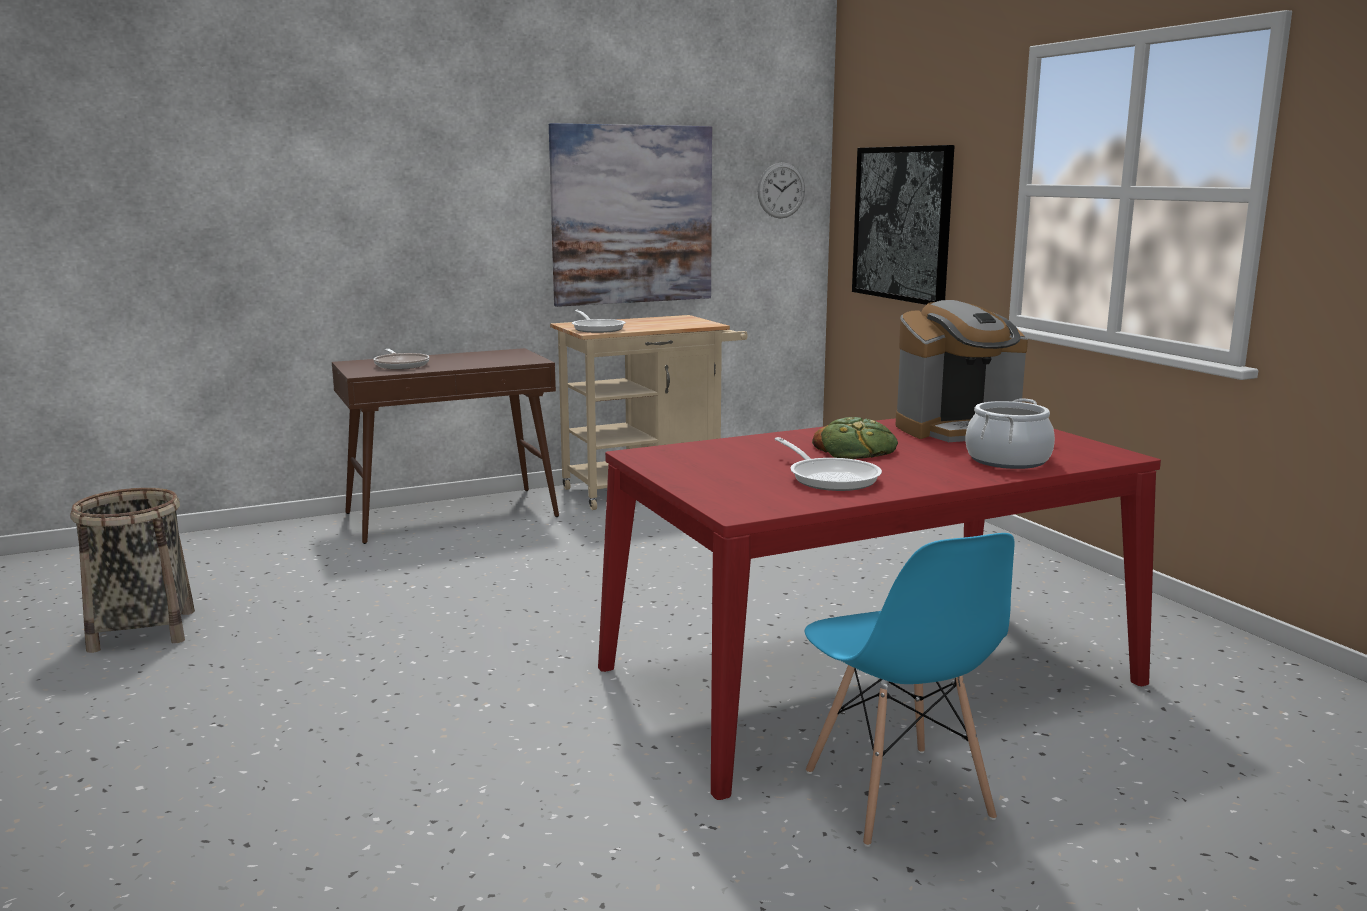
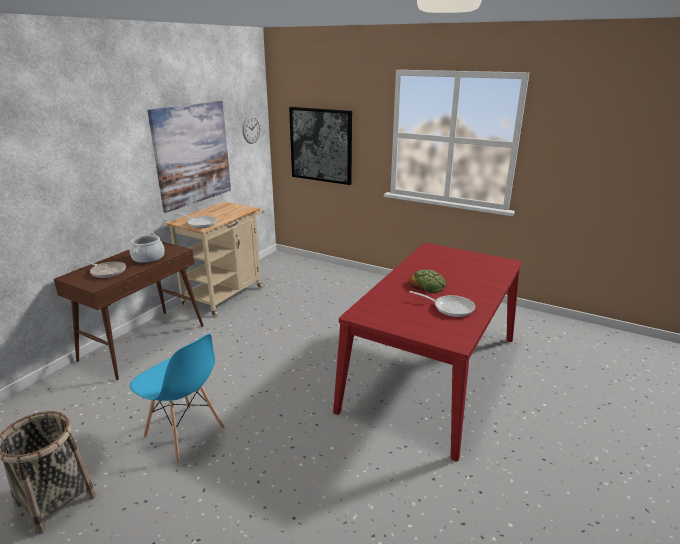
camera: 35 degrees left, 10 degrees up
(897, 796) = (504, 428): blue chair -> blue chair (184, 433)
(957, 430) = (439, 260): coffee machine -> none
(1008, 460) = (484, 276): cooking pot -> cooking pot (148, 258)

